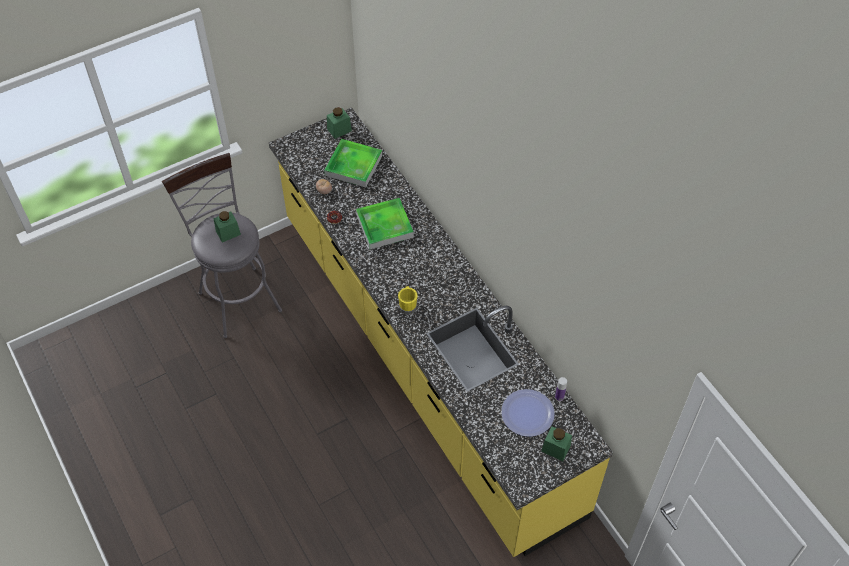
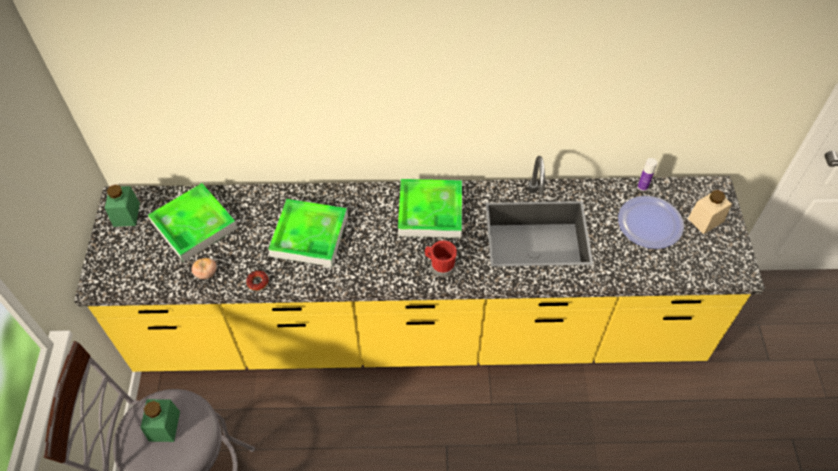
camera: 60 degrees left, 0 degrees up
(407, 305) = (440, 265): yellow mug -> red mug
(447, 280) = (430, 211): none -> tray
(555, 448) = (705, 220): green jar -> beige jar

